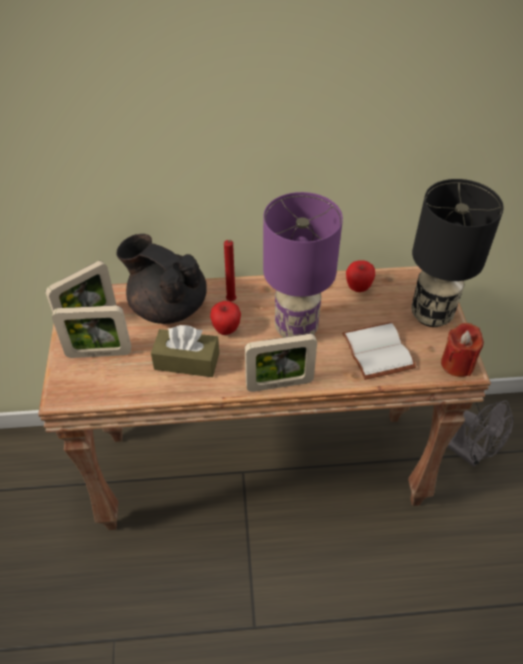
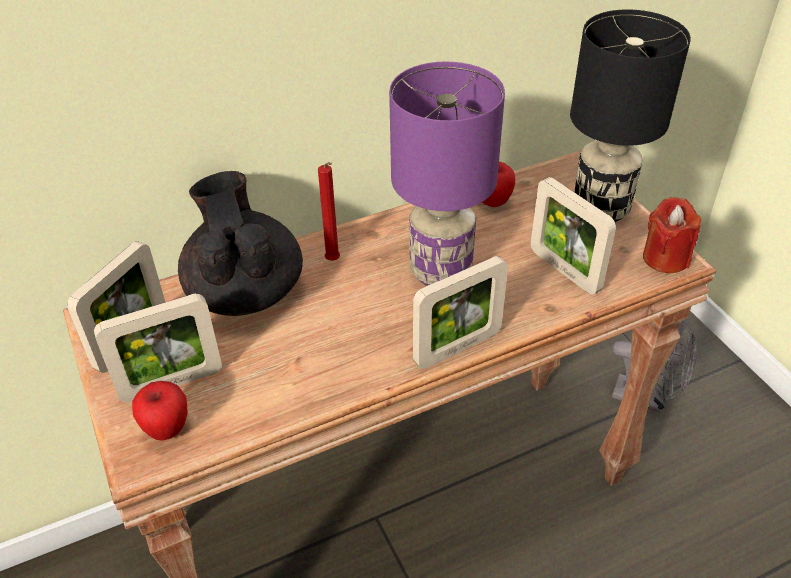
camera: 20 degrees left, 5 degrees down
(167, 306) = (245, 291): black teapot -> black teapot turned 60 degrees clockwise
(187, 361) = (311, 355): brown tissue box -> none
(226, 329) = (345, 299): apple -> apple (167, 429)
(380, 352) = (564, 270): white book -> picture frame

